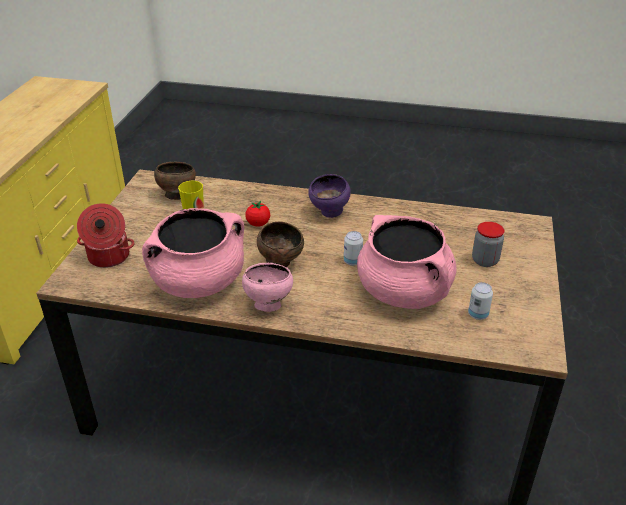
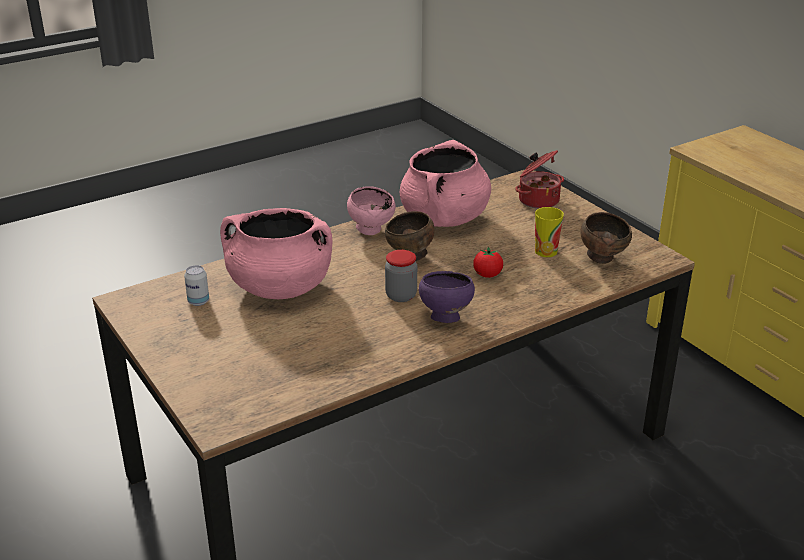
camera: 135 degrees right, 5 degrees down
(352, 261) = (356, 288): can -> none
(485, 261) = (235, 351): jar -> jar (401, 296)

